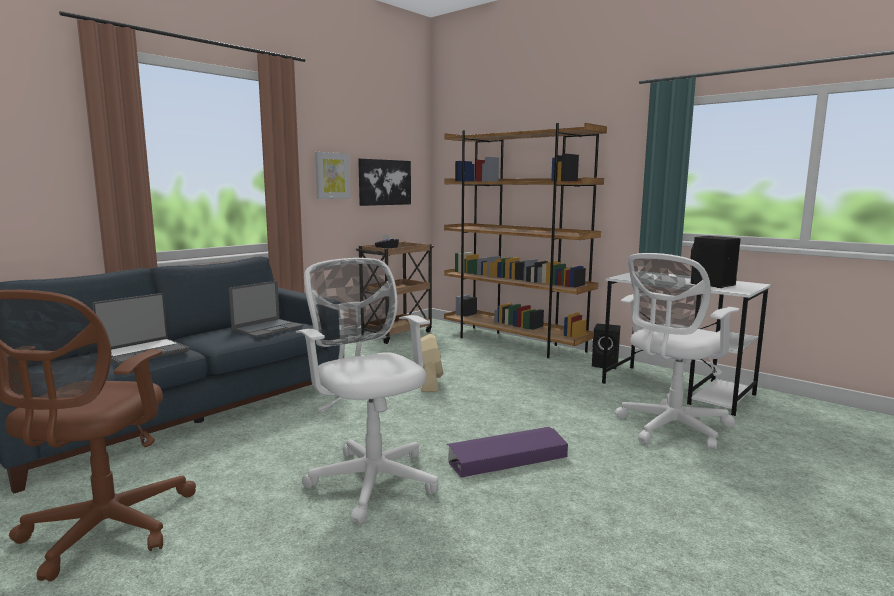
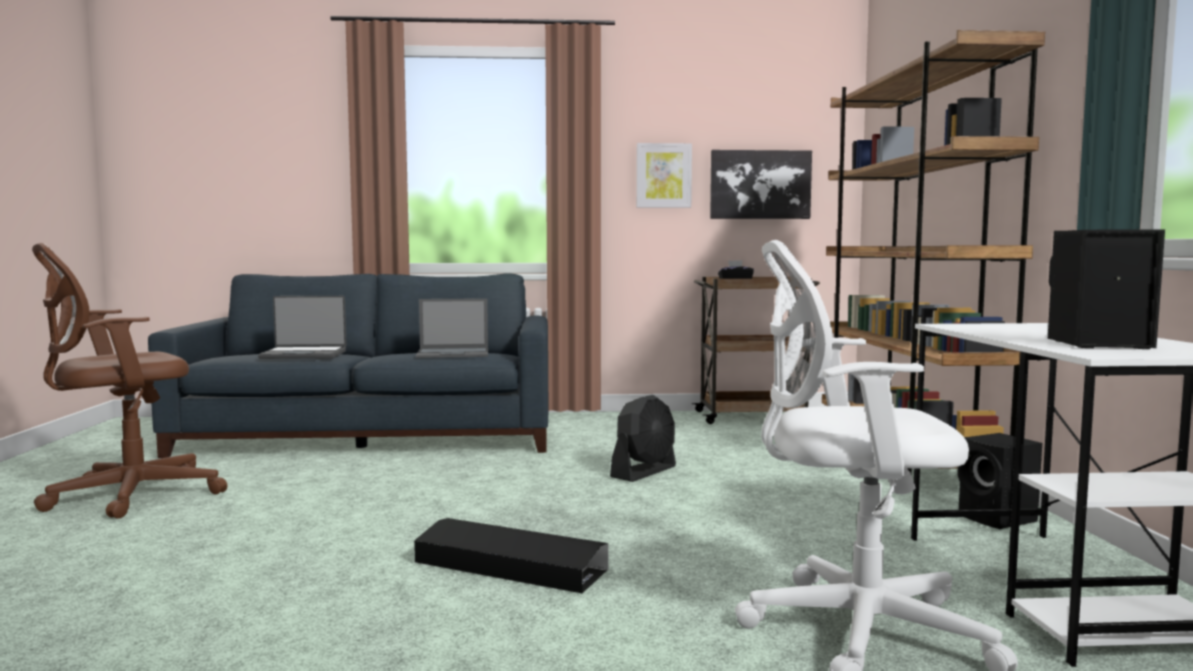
camera: 45 degrees right, 5 degrees down
(371, 478) = (348, 531): white office chair -> none
(429, 383) = (644, 471): beige fan -> black fan
(506, 459) = (509, 566): purple storage box -> black storage box

